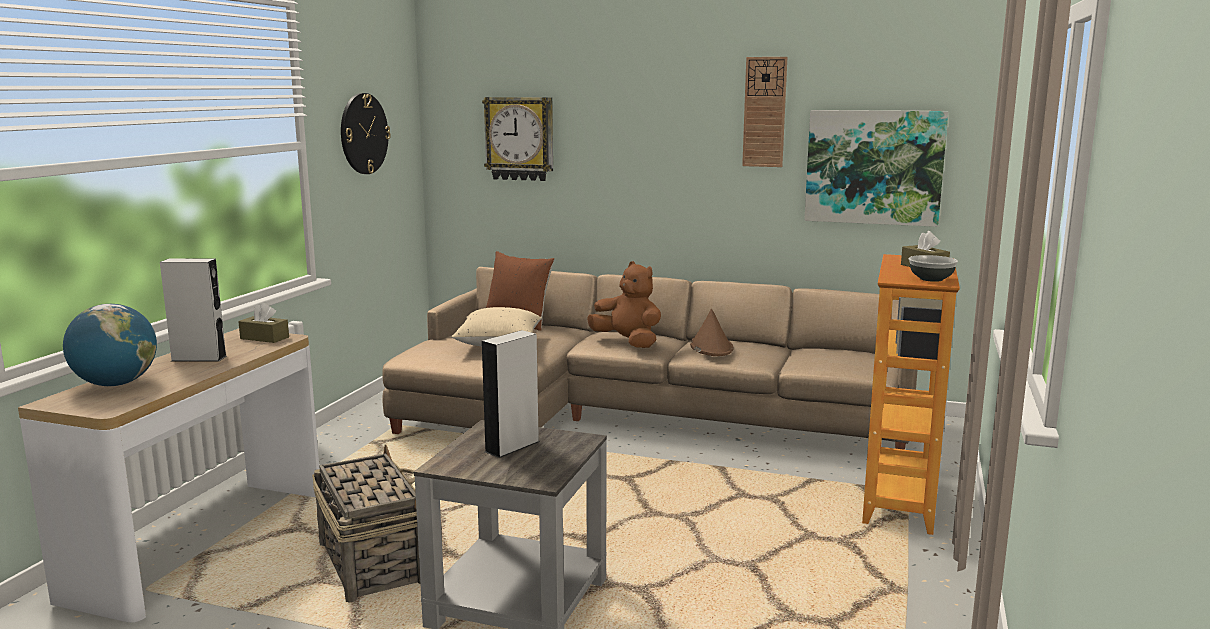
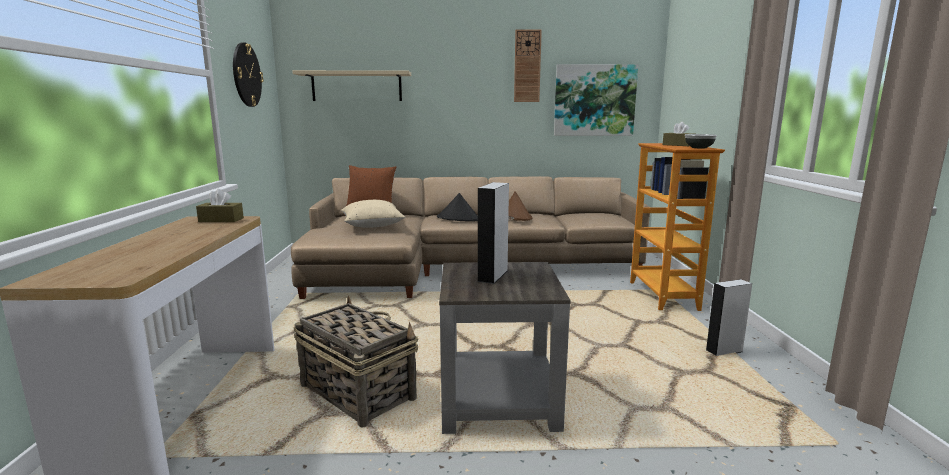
camera: 20 degrees left, 0 degrees up
(116, 384) = (104, 260): globe -> none
(199, 358) = (174, 236): grey speaker -> grey speaker (724, 351)
(520, 138) = (356, 86): wall clock -> beige shelf
(628, 342) = (458, 218): brown plush toy -> black hat

